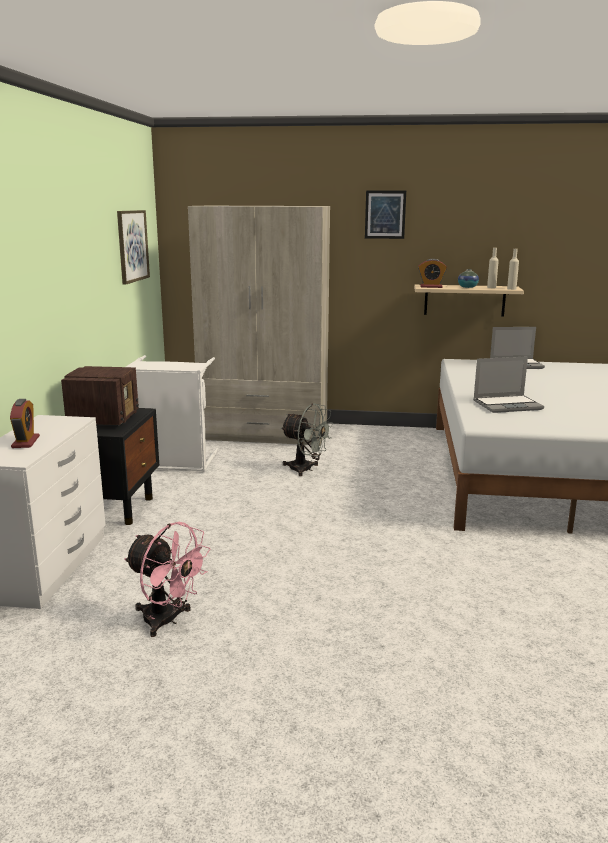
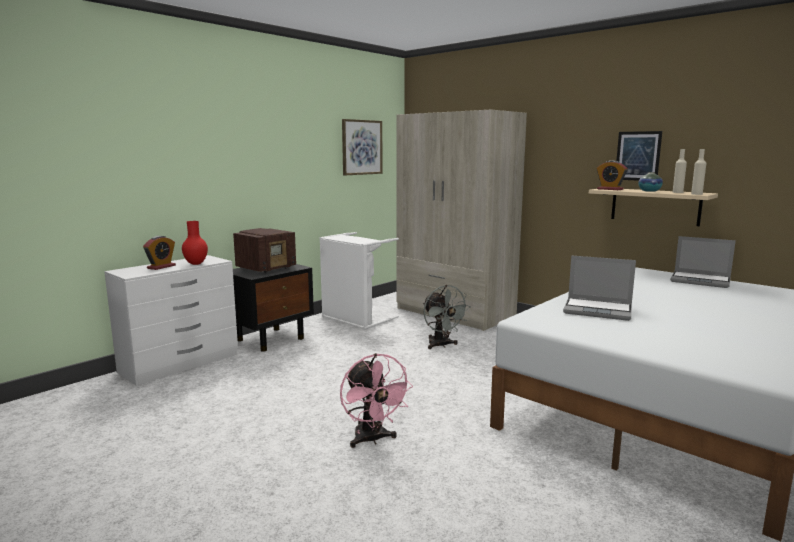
camera: 35 degrees right, 5 degrees down
(62, 429) = (196, 264): none -> red vase
(168, 621) = (179, 417): pink fan -> pink fan (372, 440)
(385, 214) = (577, 118): picture -> picture (638, 156)

